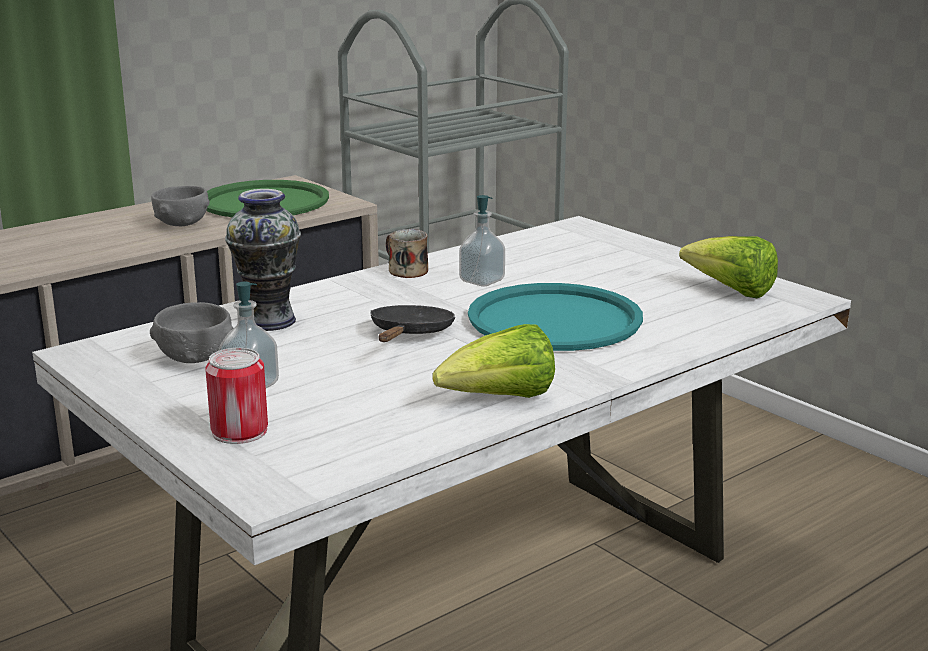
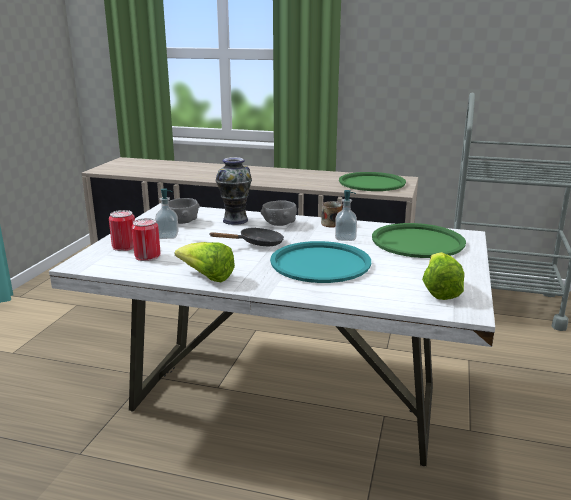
camera: 55 degrees right, 0 degrees up
(182, 224) = (319, 182): grey bowl -> grey bowl (279, 224)
(327, 422) = (147, 256): none -> can
(562, 252) = (418, 242): none -> green tray

